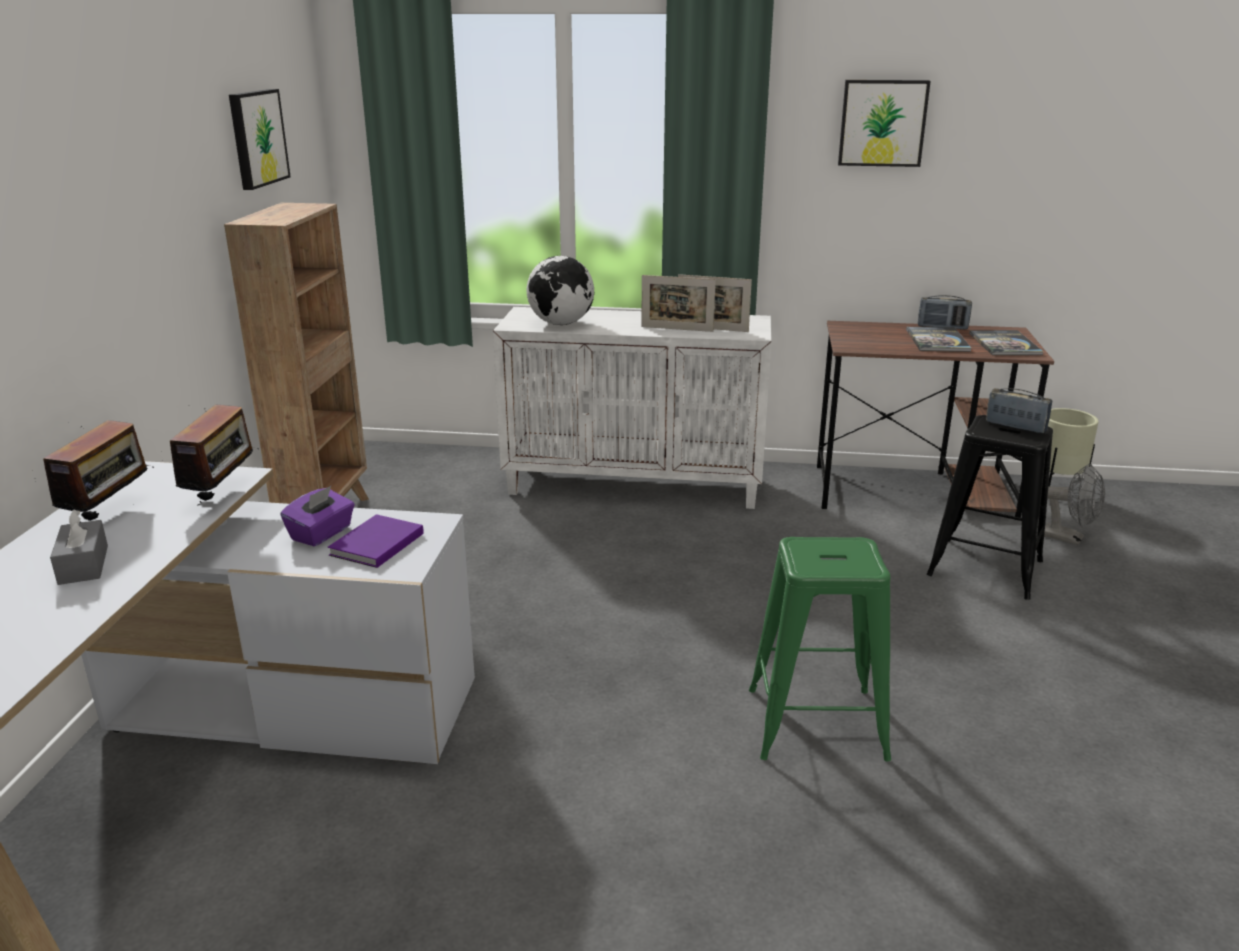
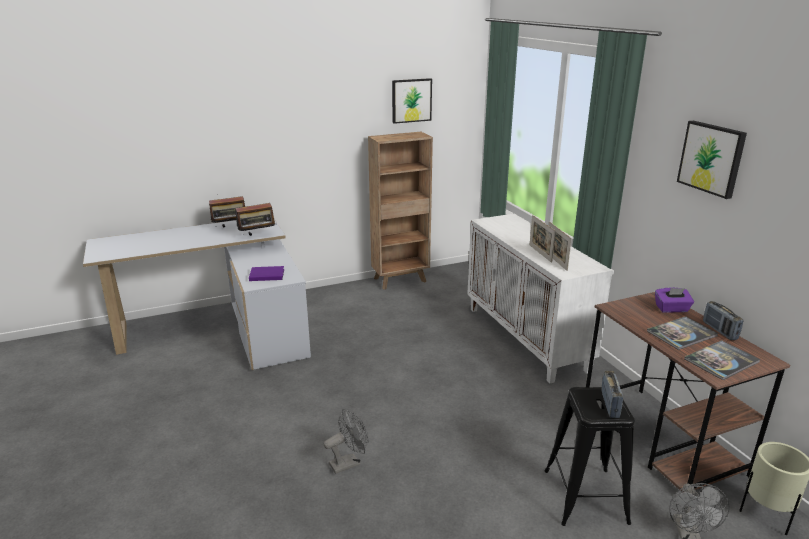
camera: 60 degrees right, 0 degrees up
(83, 565) = (194, 237): grey tissue box -> none
(322, 533) = (267, 264): purple tissue box -> purple tissue box (671, 309)
(561, 324) = (503, 228): globe -> none
(817, 723) = (349, 462): green stool -> grey fan

